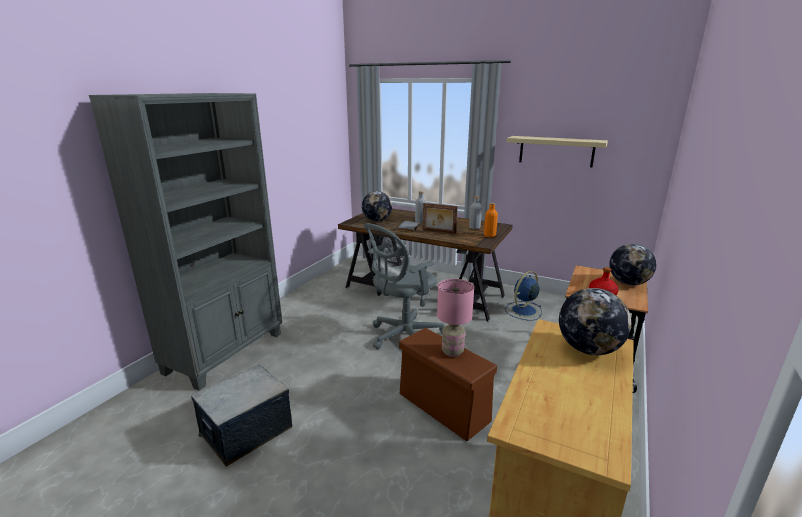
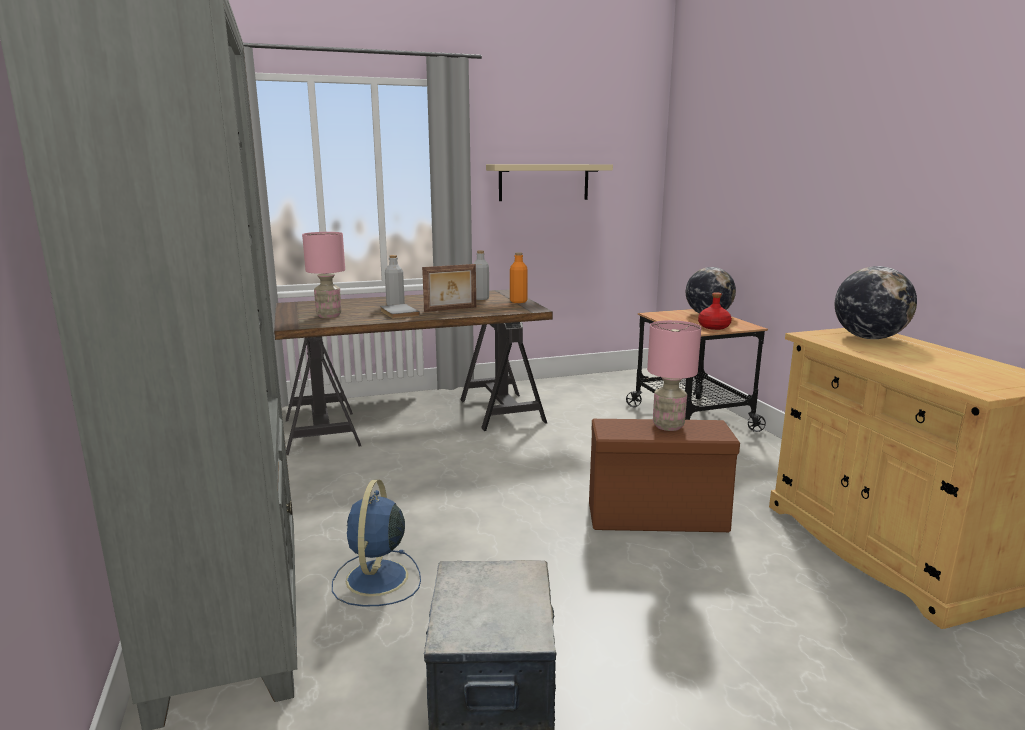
camera: 45 degrees left, 5 degrees down
(377, 220) = (329, 315): globe -> pink table lamp
(403, 336) = (483, 474): grey office chair -> none
(523, 311) = (562, 401): blue fan -> blue fan (376, 579)

